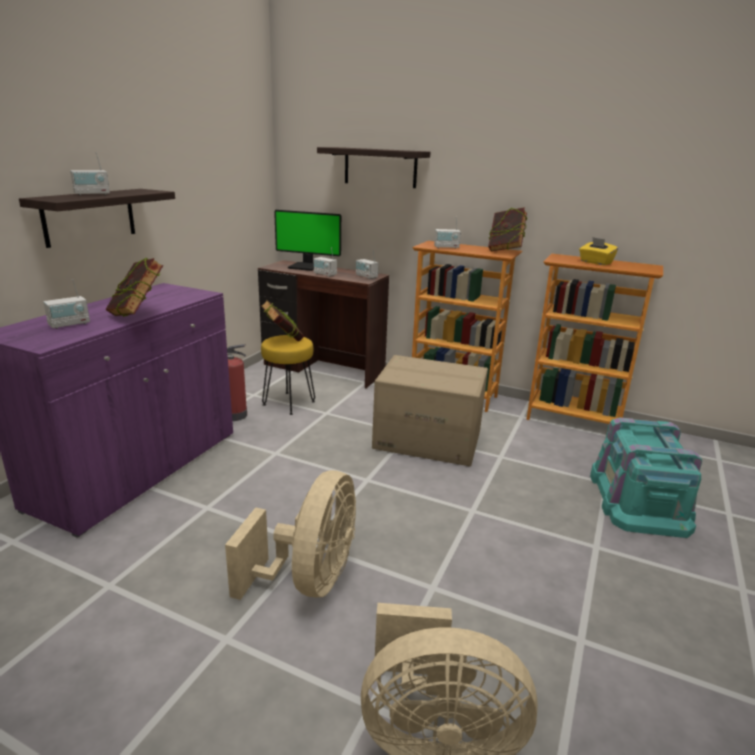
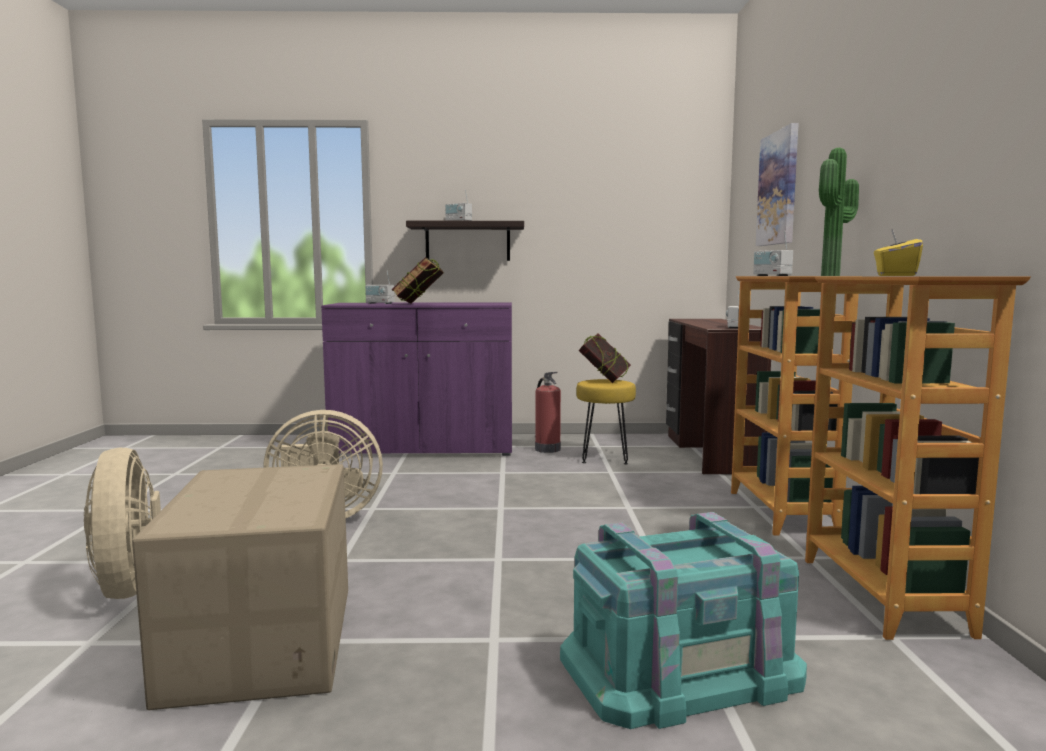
camera: 65 degrees right, 15 degrees down
(305, 266) = (714, 321): monitor -> none
(325, 274) = (702, 323): radio -> none
(380, 167) = (778, 188): shelf -> picture
(428, 439) = (630, 517): cardboard box -> cardboard box (265, 642)
(505, 251) = (834, 275): book -> potted plant

